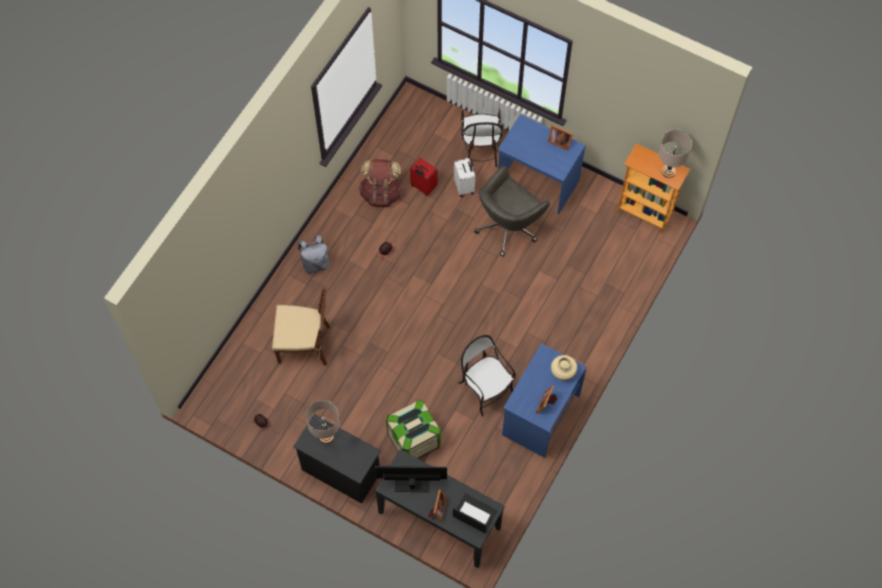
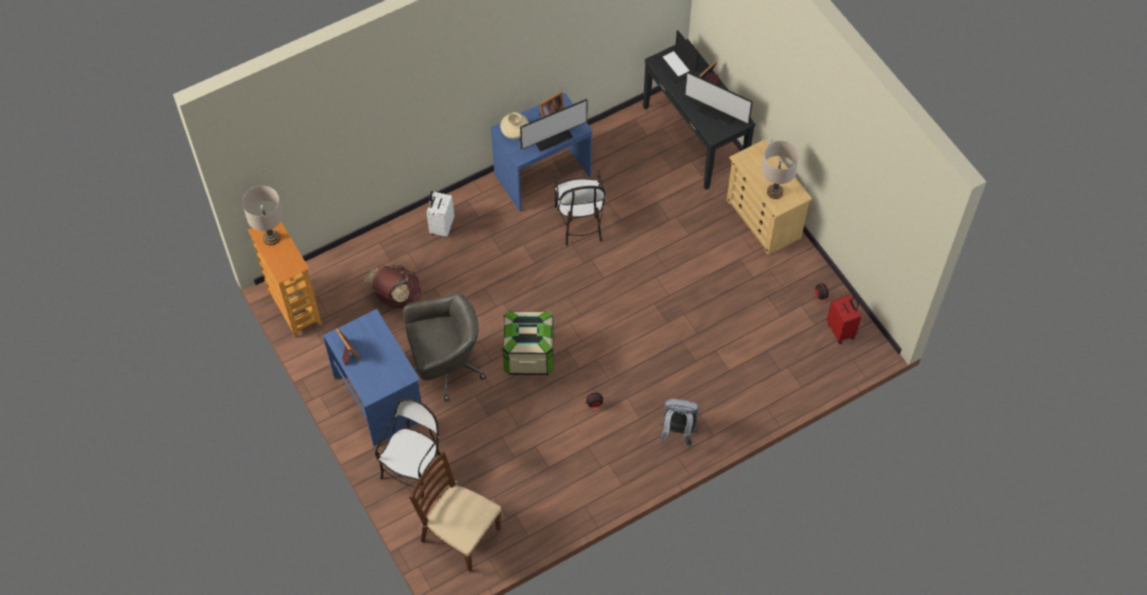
camera: 150 degrees left, 5 degrees down
(305, 344) = (735, 353): brown chair -> brown chair (460, 534)
(340, 471) = (763, 219): black dresser -> beige dresser
(381, 193) = (558, 475): brown backpack -> brown backpack (397, 297)
(414, 439) = (676, 213): storage box -> storage box (529, 355)
(423, 187) = (507, 459): red suitcase -> red suitcase (841, 330)
(465, 186) = (461, 435): white suitcase -> white suitcase (441, 226)
(530, 383) = (552, 138): none -> monitor

